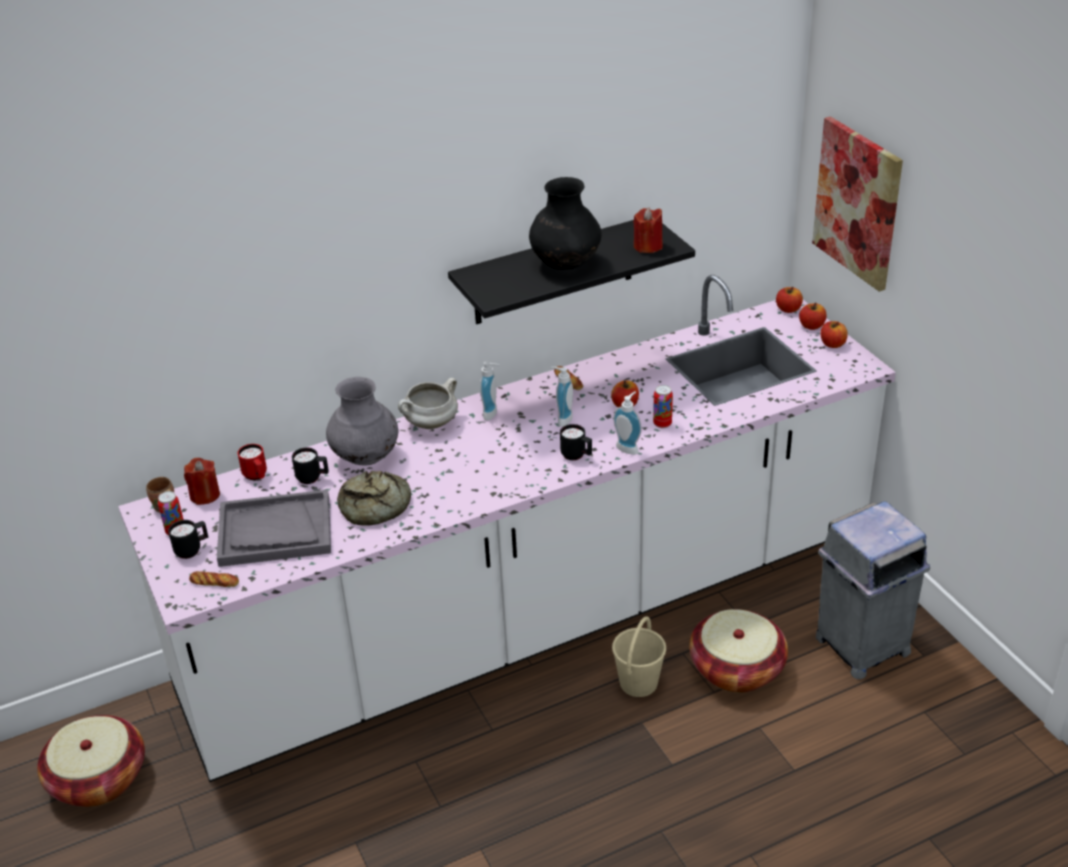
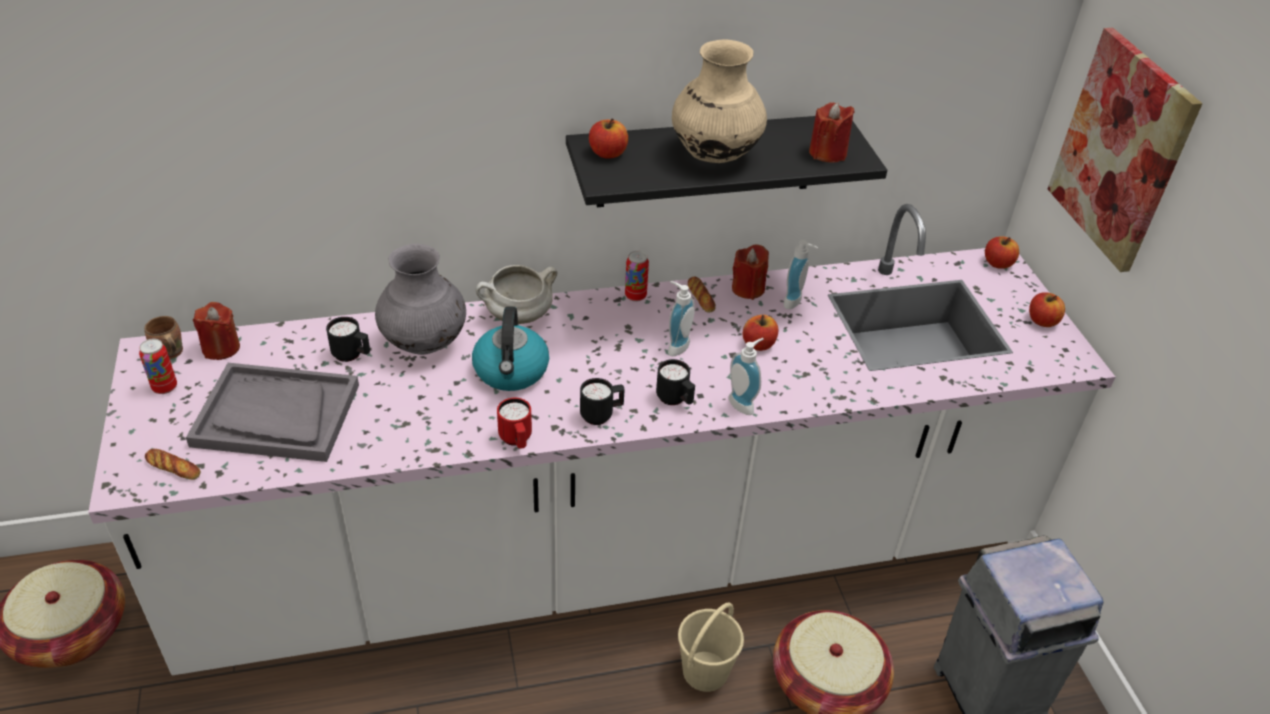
camera: 10 degrees right, 5 degrees up
(192, 550) = (170, 417): black mug -> black mug (601, 415)
(256, 476) = (290, 337): red mug -> red mug (516, 440)
(375, 506) = (407, 411): bread -> none
(443, 463) = (511, 371): none -> kettle
(493, 413) = (595, 320): soap dispenser -> soap dispenser (795, 302)
(565, 264) = (714, 155): black vase -> beige vase
(602, 367) = (748, 289): none -> red candle
(662, 424) = (796, 380): can -> can (635, 296)
(811, 326) = (1021, 291): apple -> apple (608, 153)

